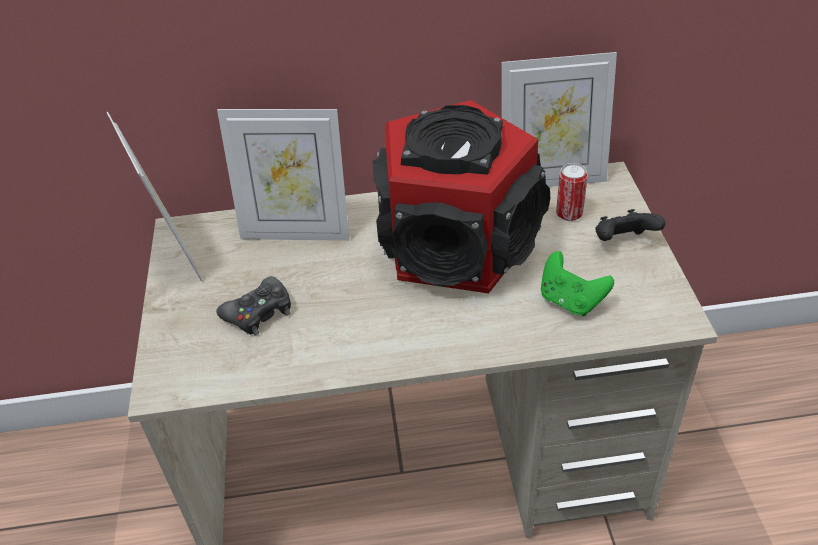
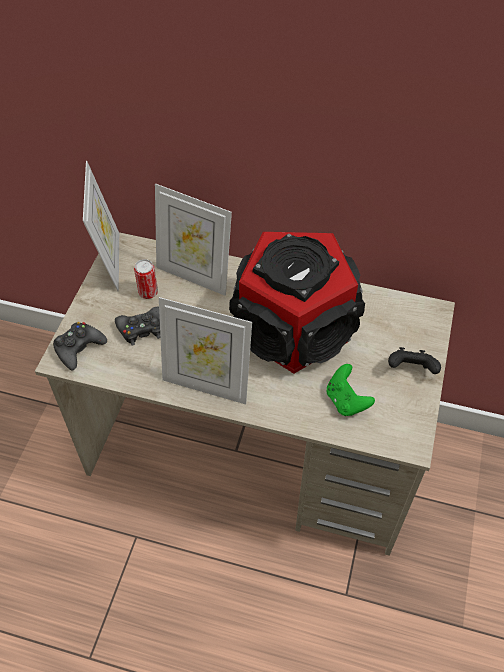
camera: 20 degrees right, 10 degrees up
(181, 365) = (79, 348): none -> black game controller
(552, 179) = (392, 298): picture frame -> picture frame (207, 384)
(569, 214) = (387, 332): can -> can (148, 292)

